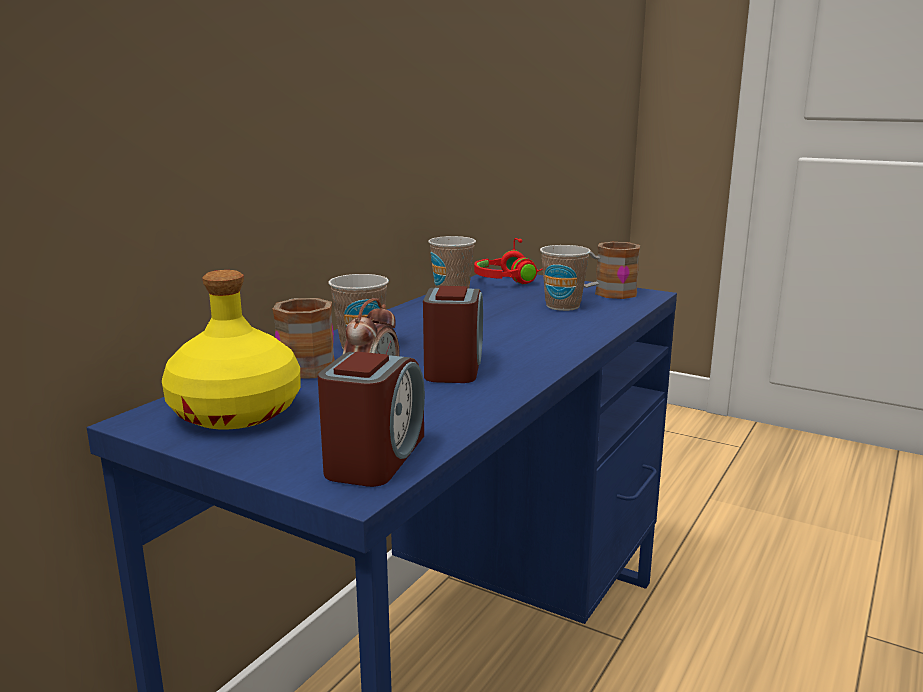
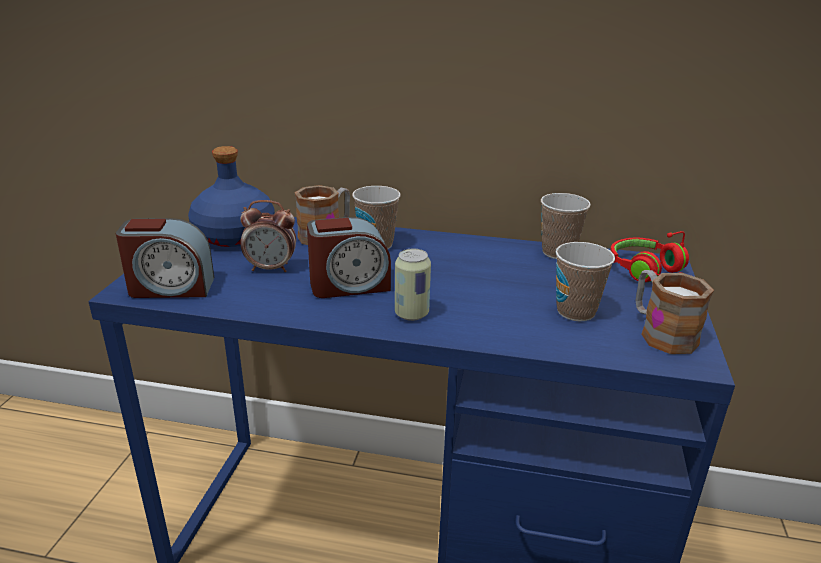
camera: 70 degrees right, 10 degrees up
(235, 412) = (233, 235): yellow bottle -> blue bottle
(534, 351) = (411, 314): none -> can

